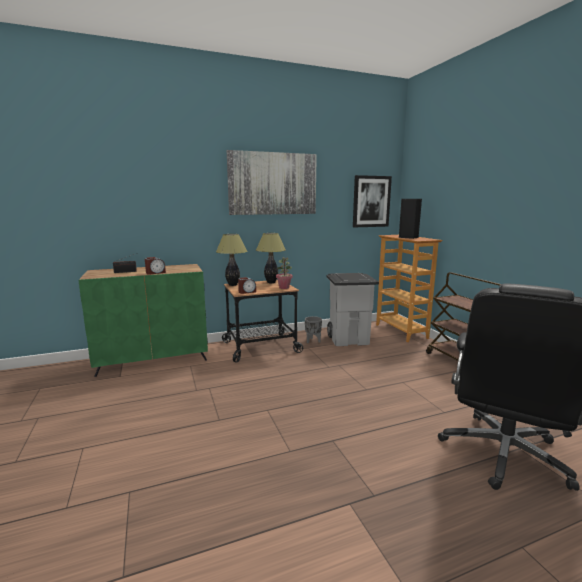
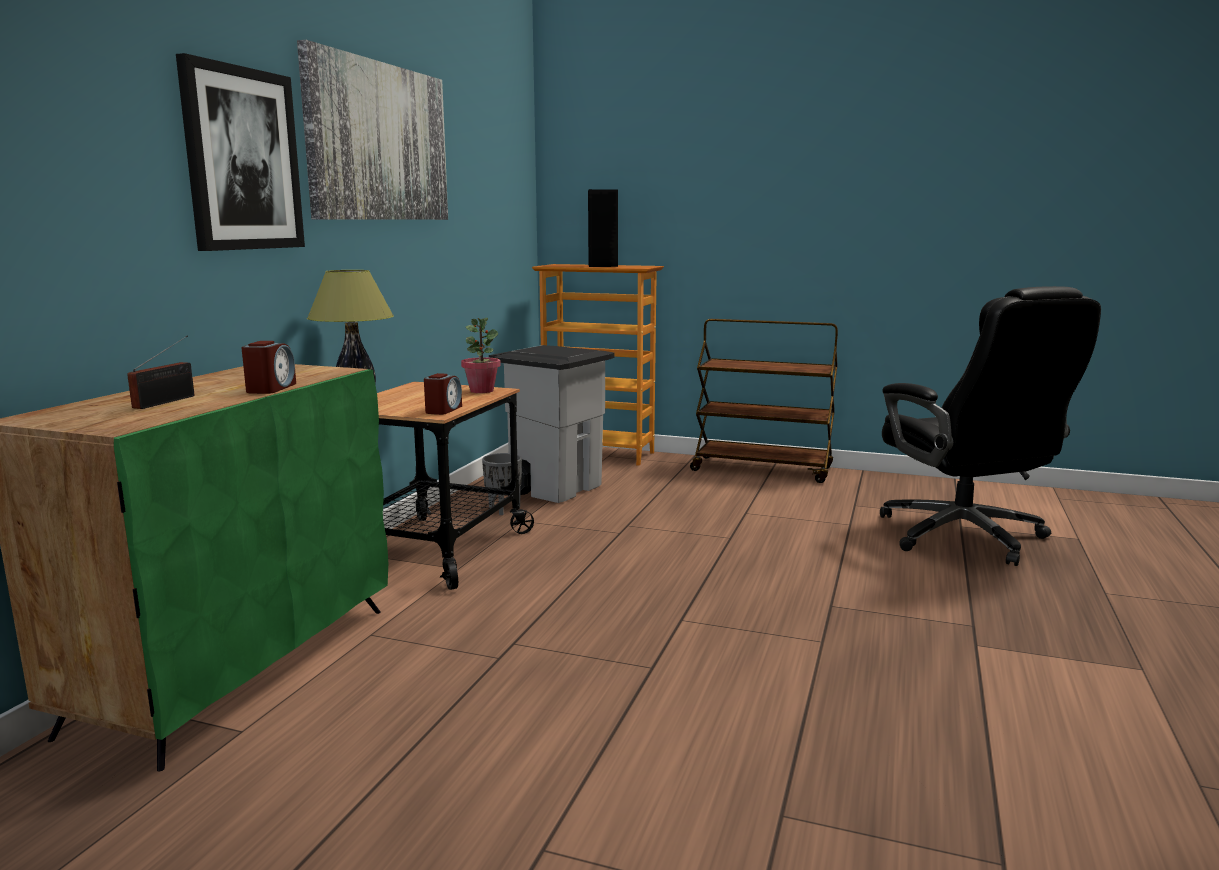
camera: 50 degrees left, 0 degrees up
(271, 282) = (419, 389): table lamp -> none
(371, 201) = (508, 195): picture -> picture (242, 159)

